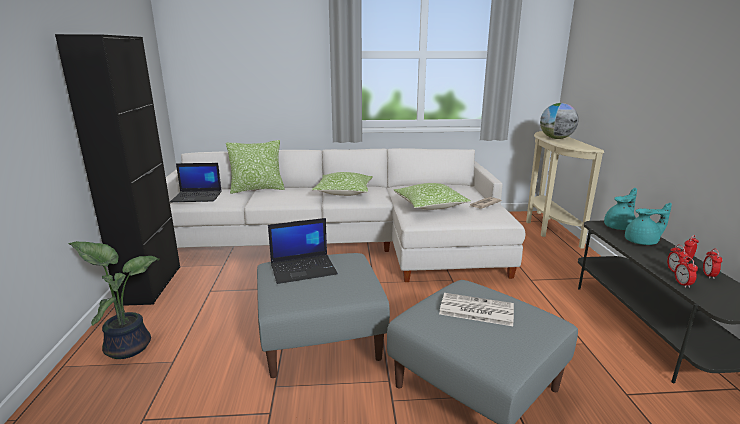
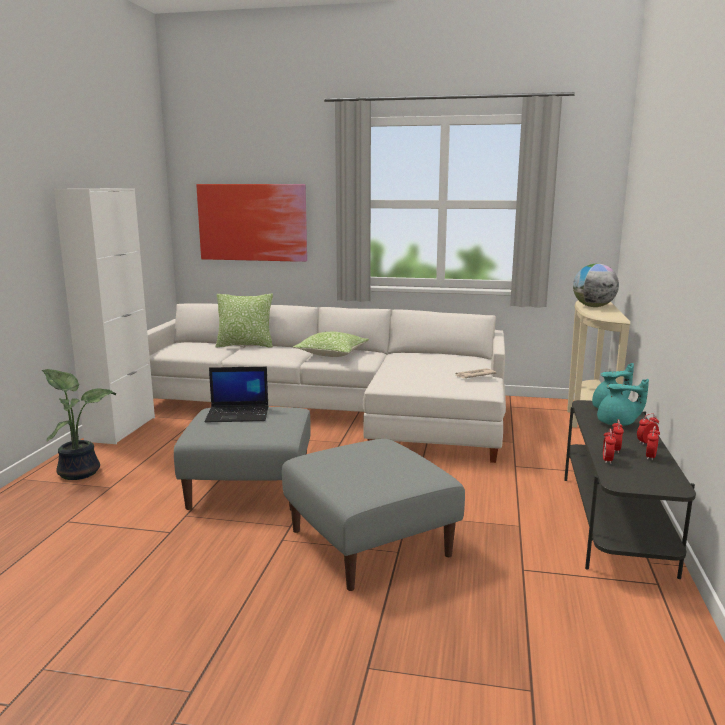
camera: 15 degrees right, 5 degrees down
(151, 285) = (121, 429): black cabinet -> white cabinet
(198, 197) = (182, 348): laptop -> none
(247, 73) = (252, 222): none -> picture
(430, 205) = (411, 372): pillow -> none
(475, 310) = (368, 459): newspaper -> none

